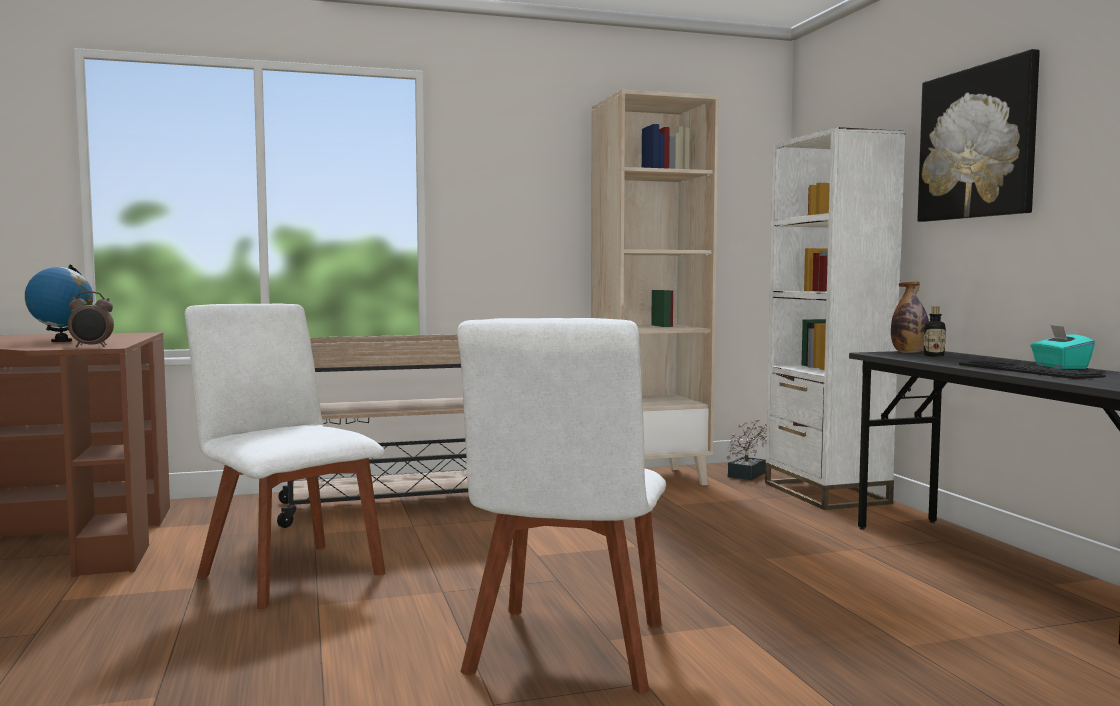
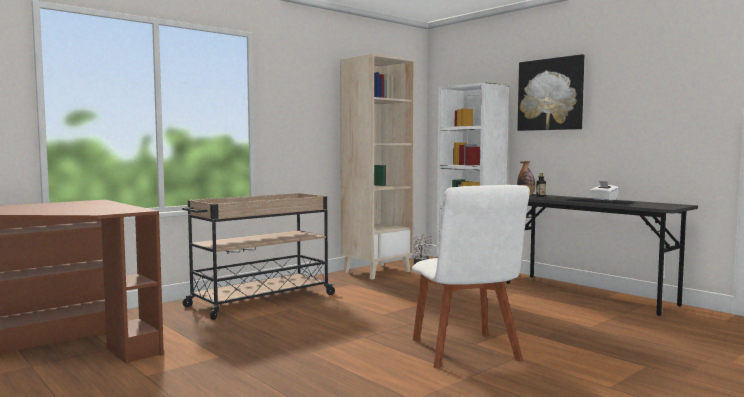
camera: 25 degrees left, 0 degrees up
(61, 341) = (79, 208): globe -> none
(92, 346) = (131, 210): alarm clock -> none
(288, 573) = (262, 341): white chair -> none
(1060, 367) = (604, 199): turquoise tissue box -> white tissue box

